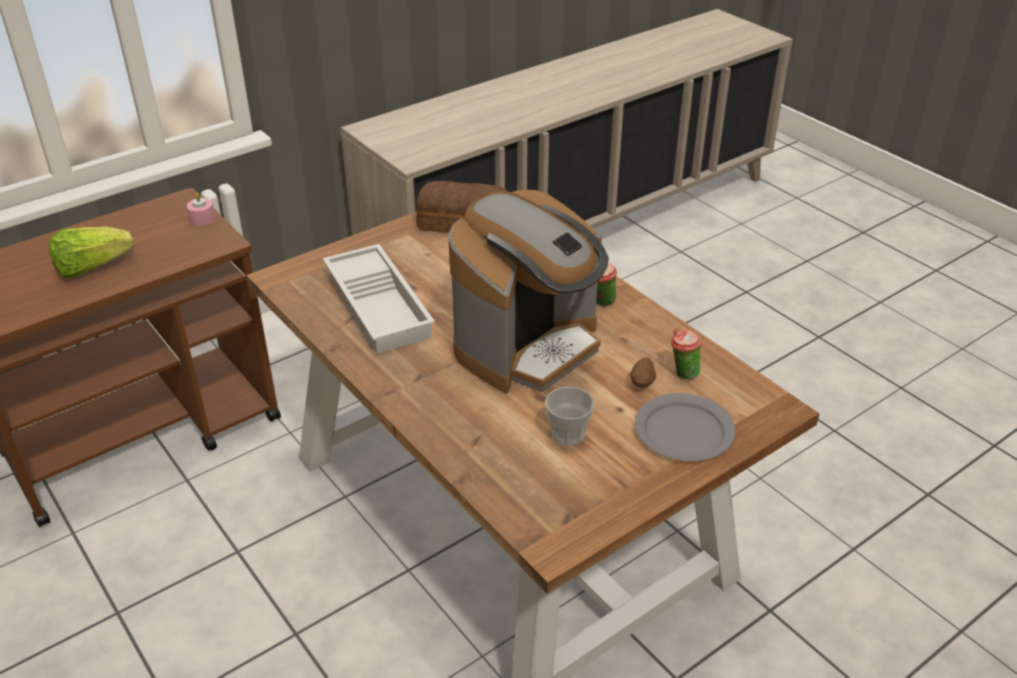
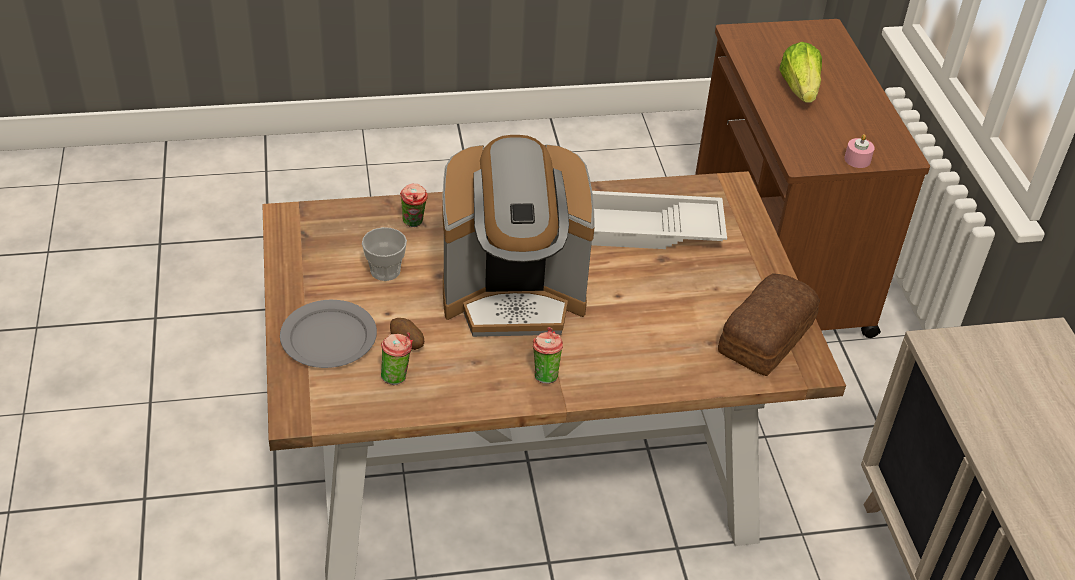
camera: 115 degrees right, 5 degrees up
(483, 444) = (414, 224): none -> cup
(529, 347) = (514, 295): coffee machine -> coffee machine turned 75 degrees counterclockwise

